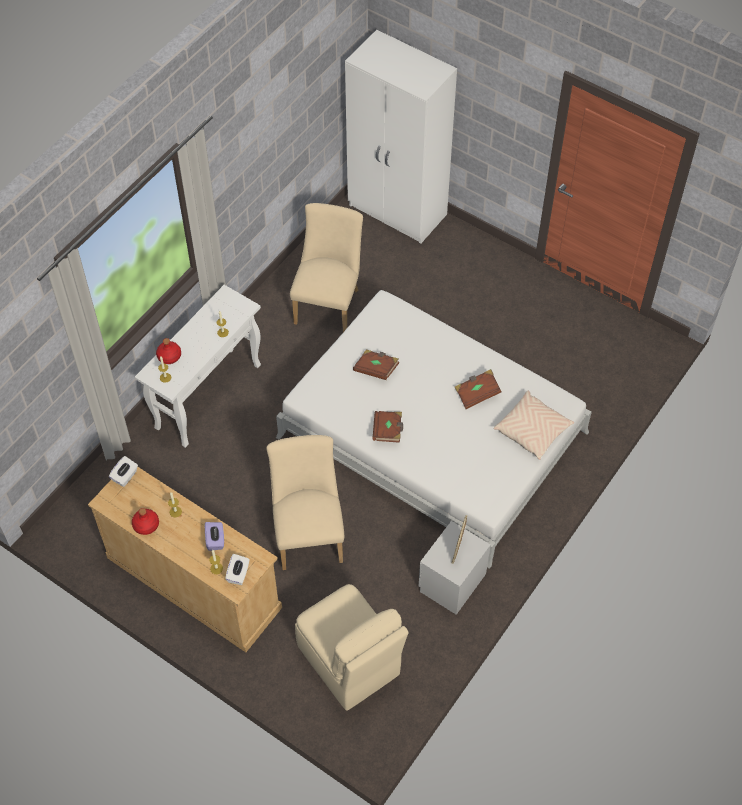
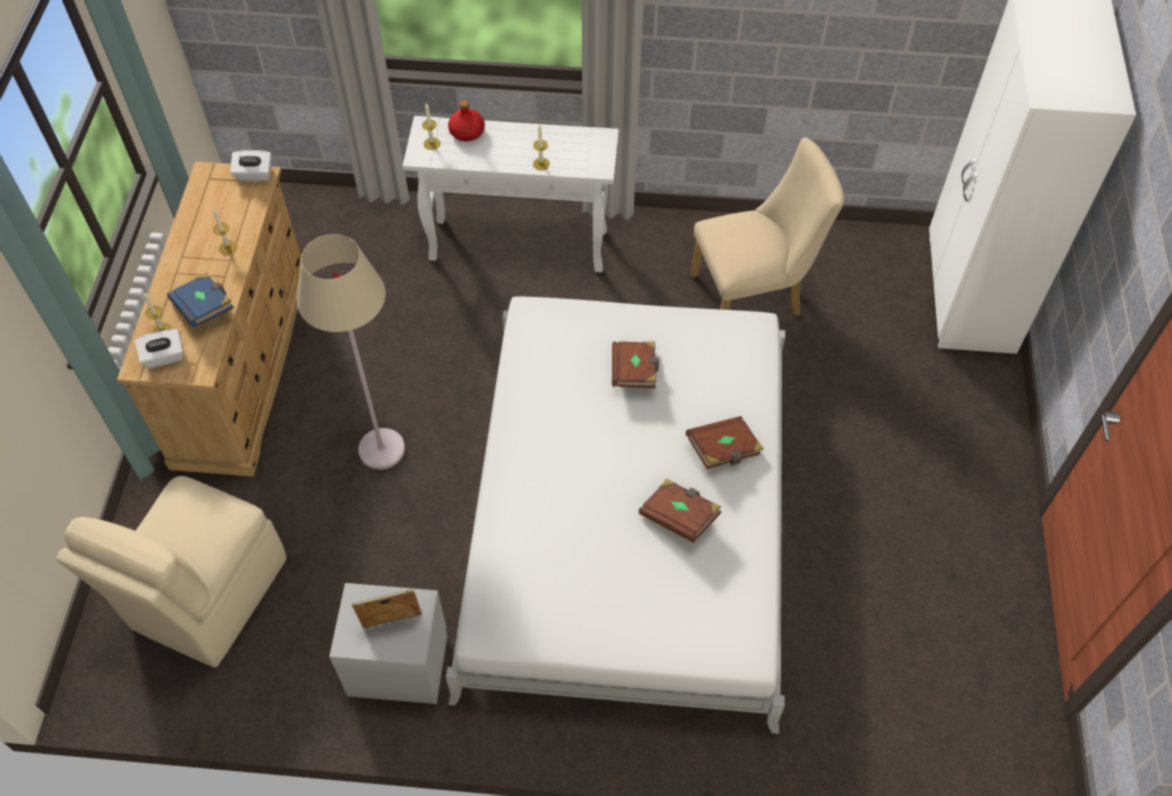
camera: 60 degrees right, 0 degrees up
(146, 525) = (193, 229): red bottle -> none
(215, 540) = (205, 308): purple tissue box -> blue book
(308, 532) = (382, 449): beige chair -> beige floor lamp
(388, 431) = (540, 436): brown book -> brown book (723, 450)
(532, 431) = (665, 626): beige pillow -> none

